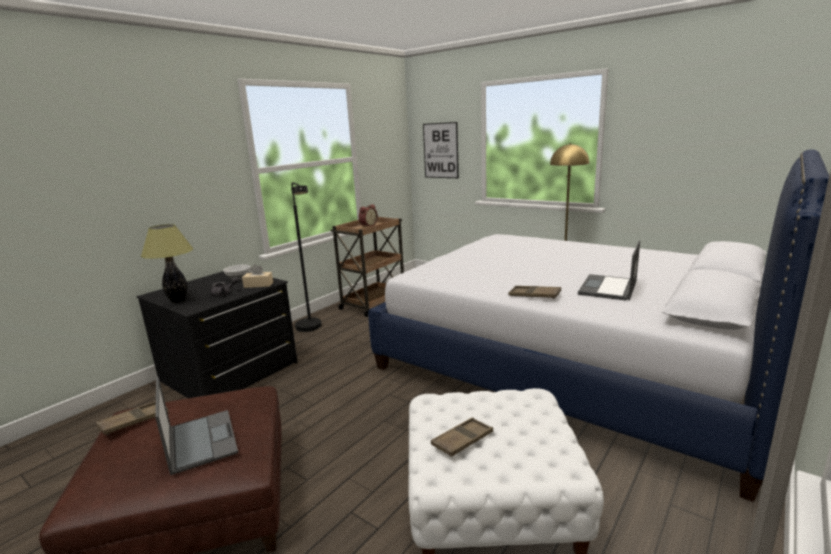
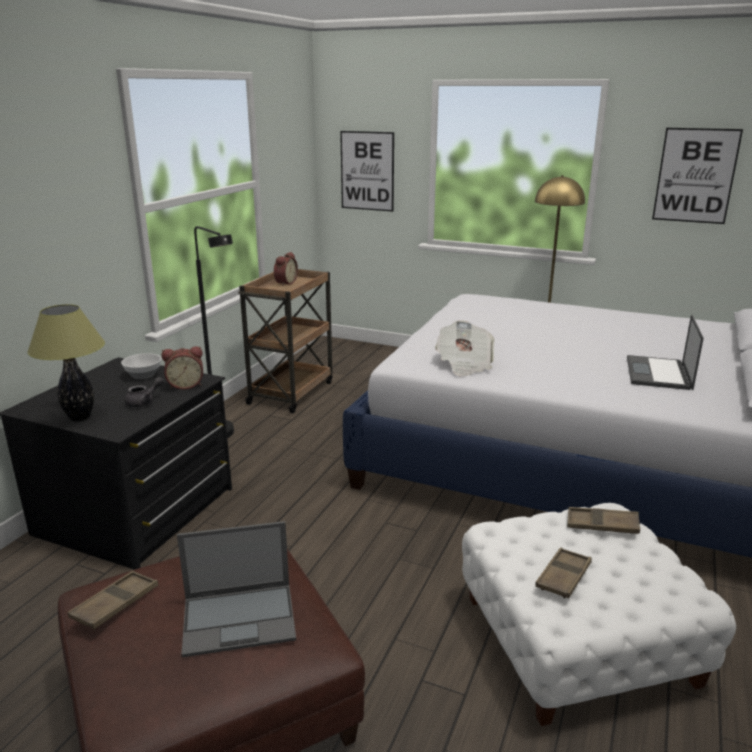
camera: 15 degrees left, 5 degrees up
(201, 440) = (240, 618): laptop -> laptop turned 120 degrees clockwise
(258, 285) = (185, 385): beige tissue box -> alarm clock
(454, 277) = (464, 364): none -> newspaper
(534, 295) = (583, 388): brown tray -> brown tray (602, 525)
(681, 138) = (695, 176): none -> picture

